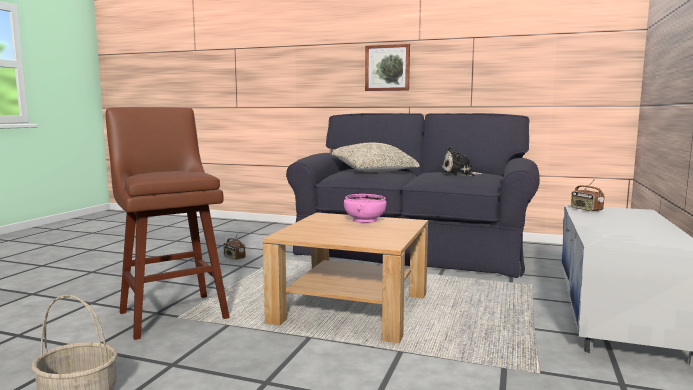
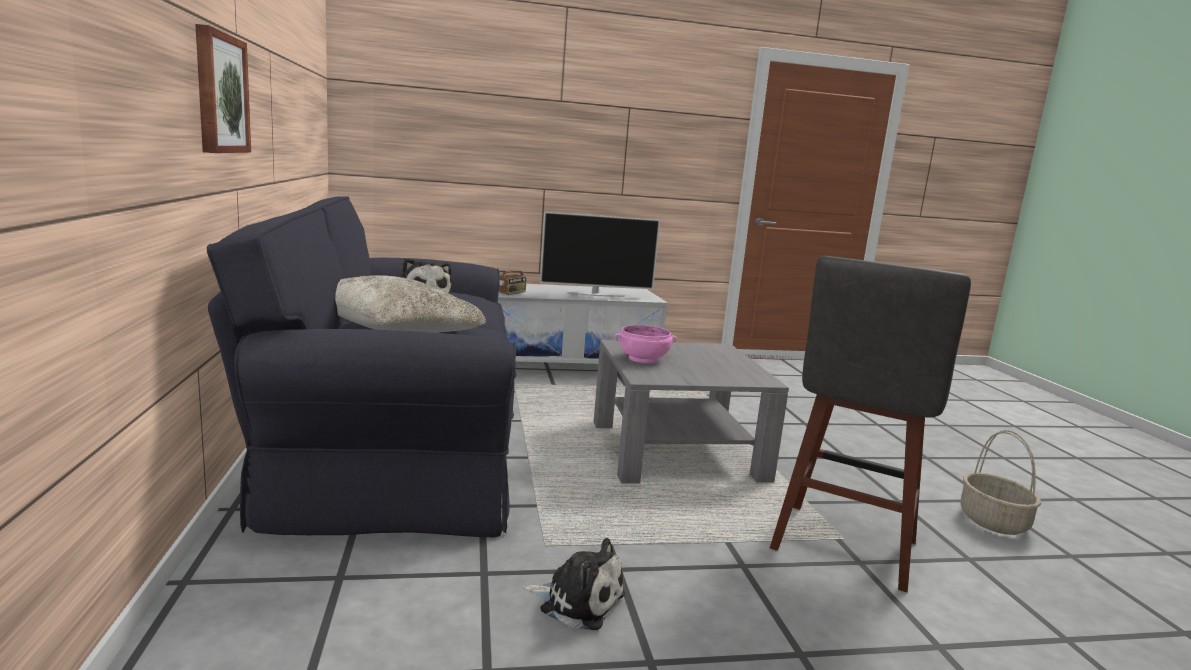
camera: 120 degrees left, 5 degrees up
(173, 314) = (842, 547): brown stool -> grey stool
(234, 257) = (577, 601): radio -> plush toy
(351, 308) = (676, 450): brown coffee table -> grey coffee table
(608, 228) = (595, 294): none -> television

